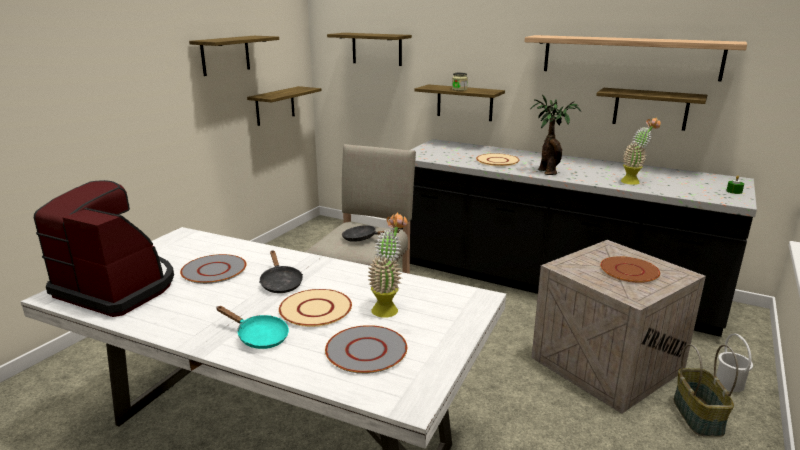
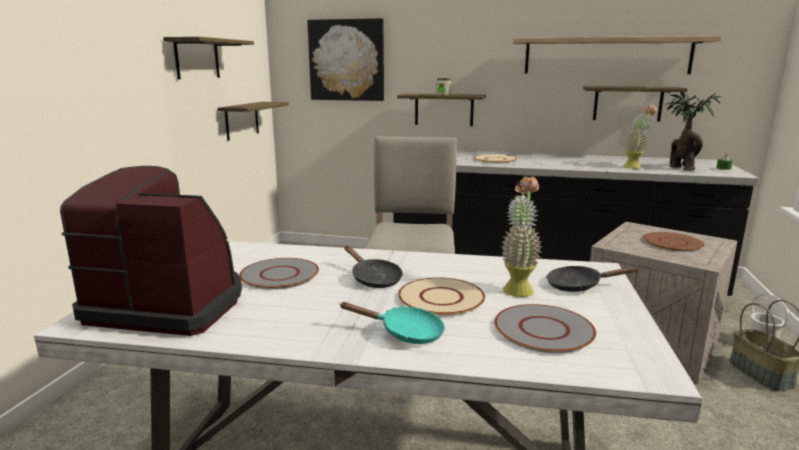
camera: 15 degrees left, 5 degrees down
(363, 238) = (415, 233): black frying pan -> black frying pan (579, 286)
(376, 49) = (347, 60): shelf -> picture
(547, 171) = (551, 164): potted plant -> potted plant (680, 168)

